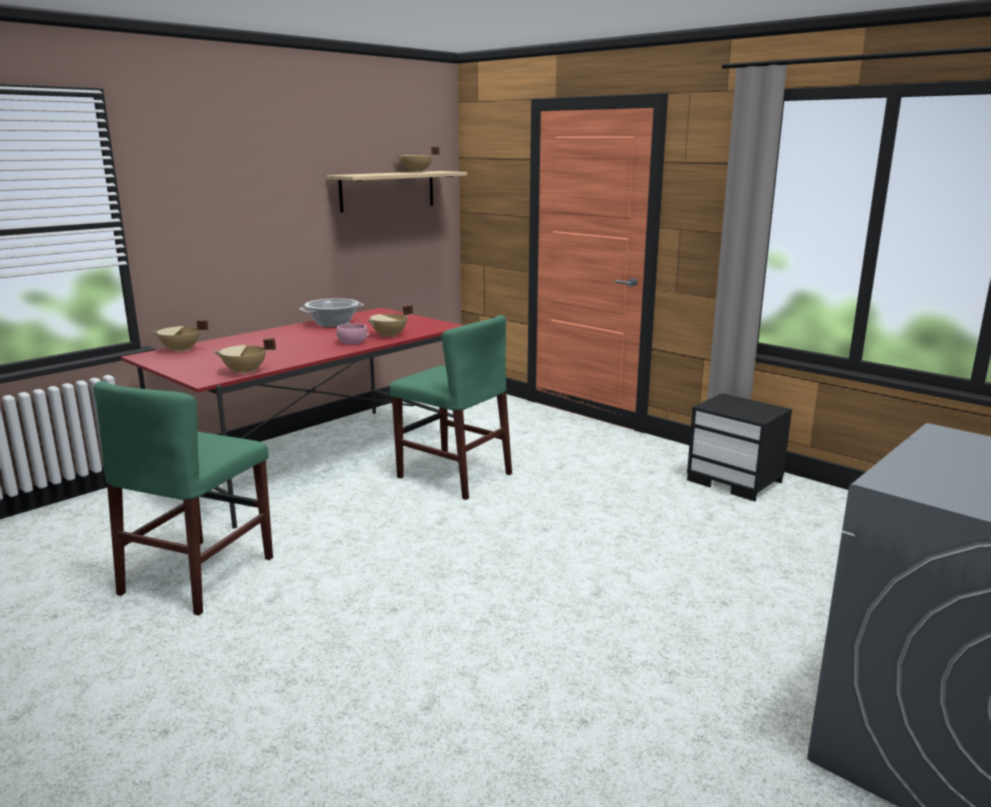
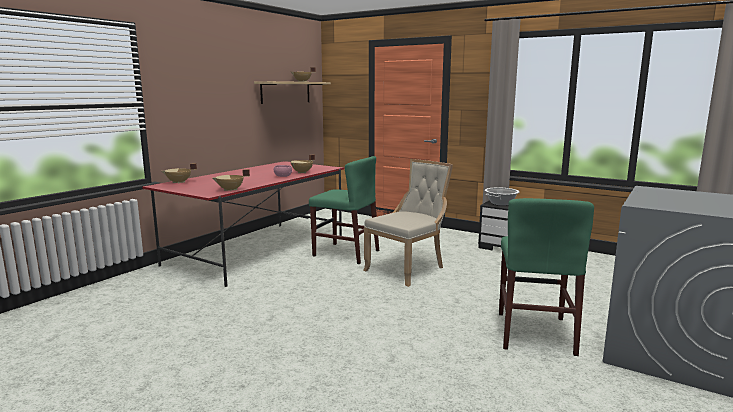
camera: 10 degrees left, 5 degrees down
(198, 575) = (217, 311): green chair -> green chair (534, 332)
(333, 324) = (262, 168): cooking pot -> cooking pot (501, 203)
(543, 517) = (408, 269): none -> beige chair

